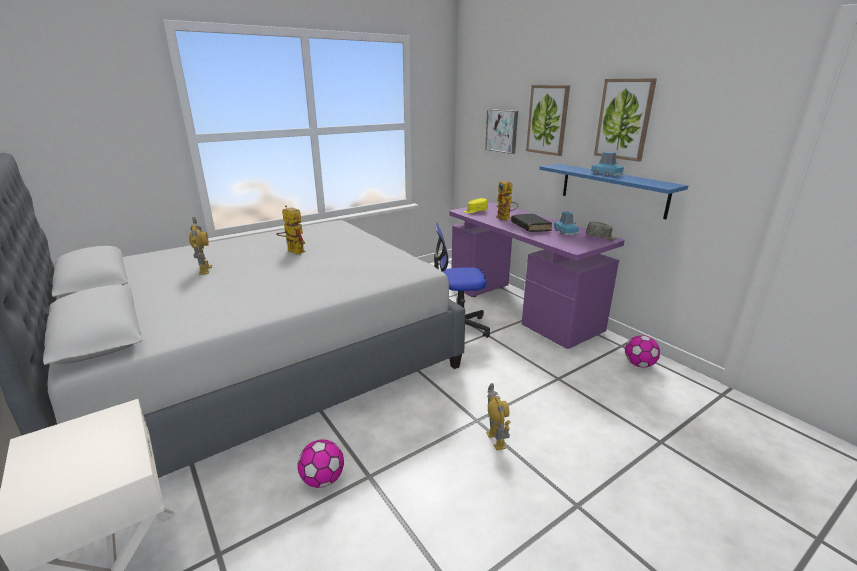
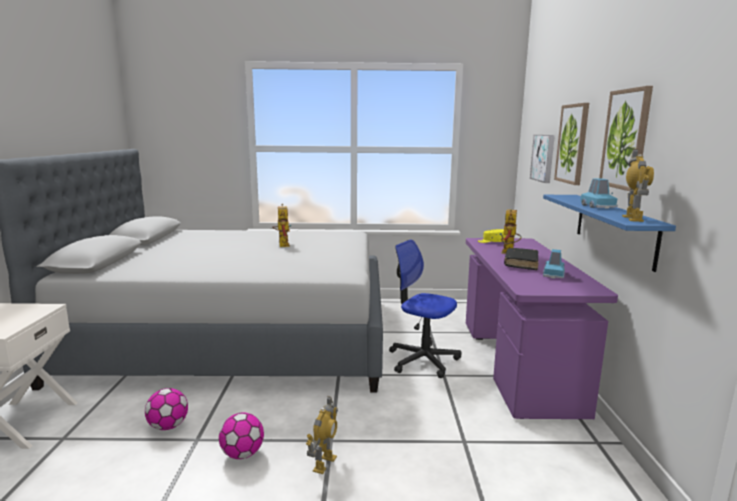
camera: 35 degrees right, 10 degrees down
(204, 270) = (207, 244): toy robot -> toy robot (633, 218)
(600, 237) = (589, 287): grey cap -> none
(639, 364) = (593, 470): football -> football (242, 454)

